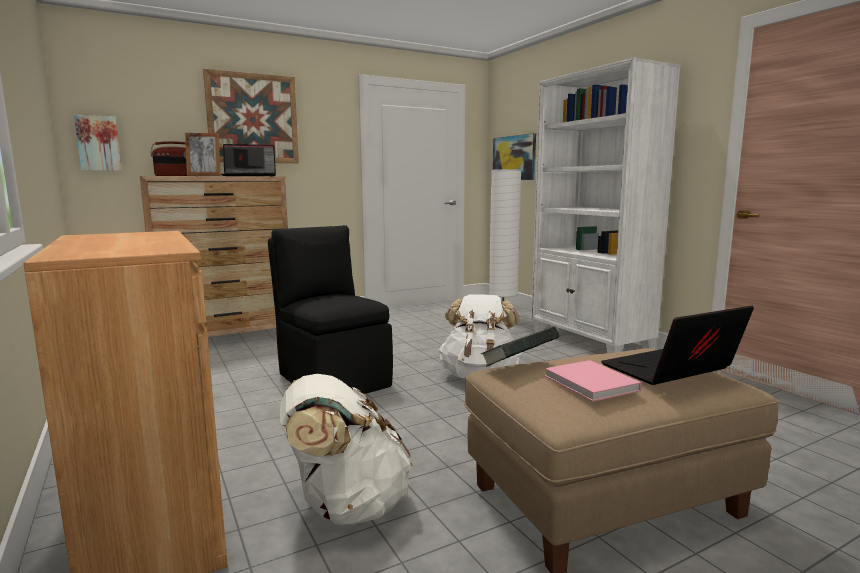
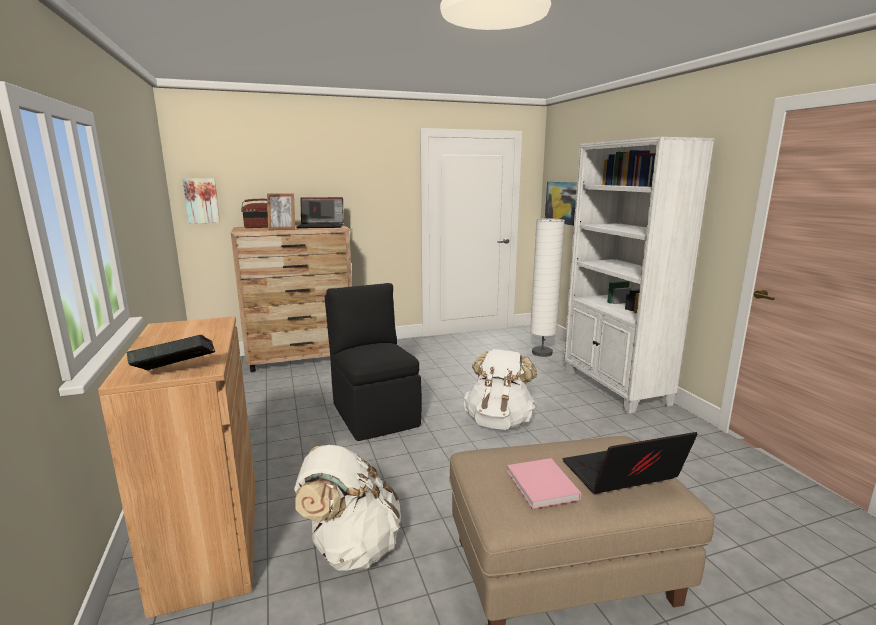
camera: 10 degrees right, 5 degrees up
(253, 118) = (326, 173): picture -> none
(518, 367) = (492, 455): book -> book (176, 373)

